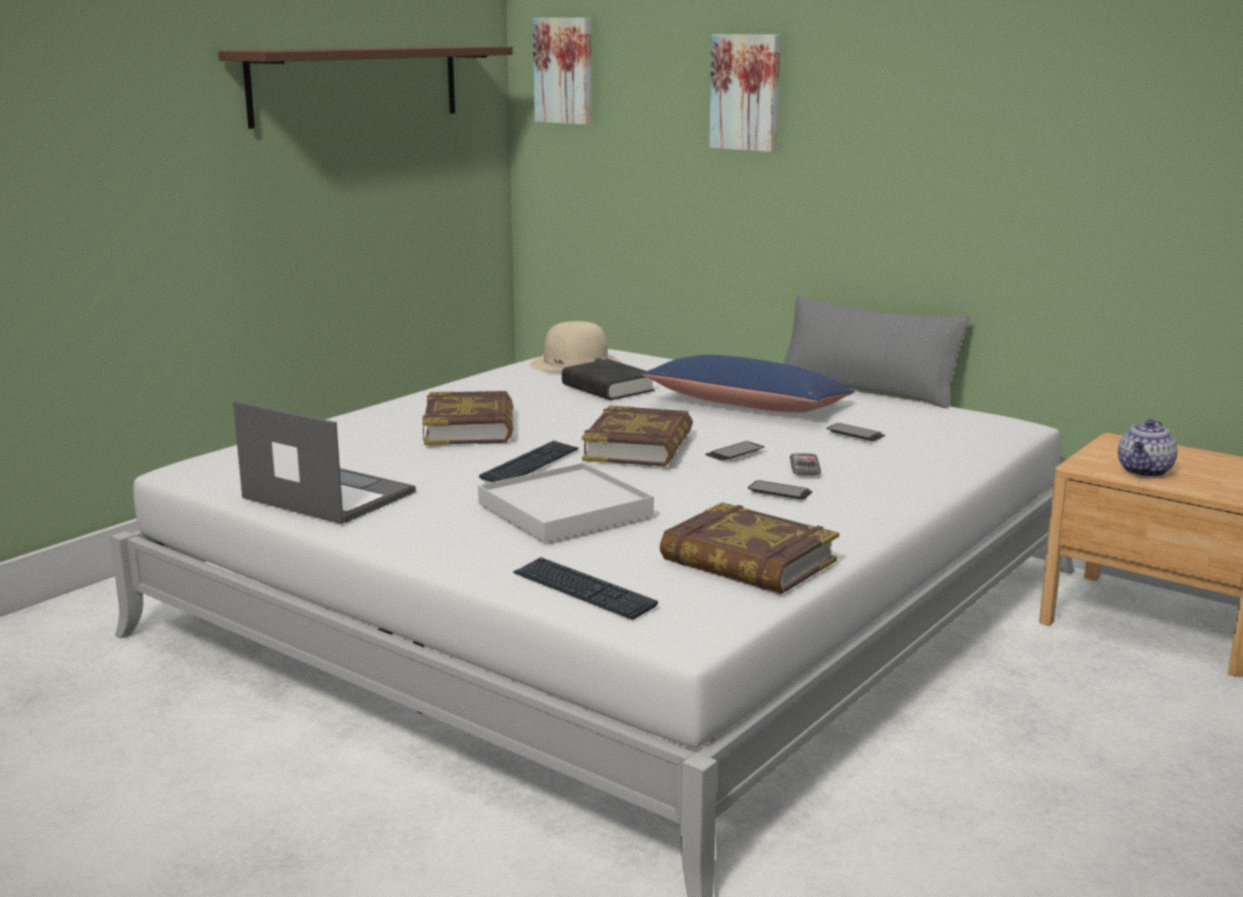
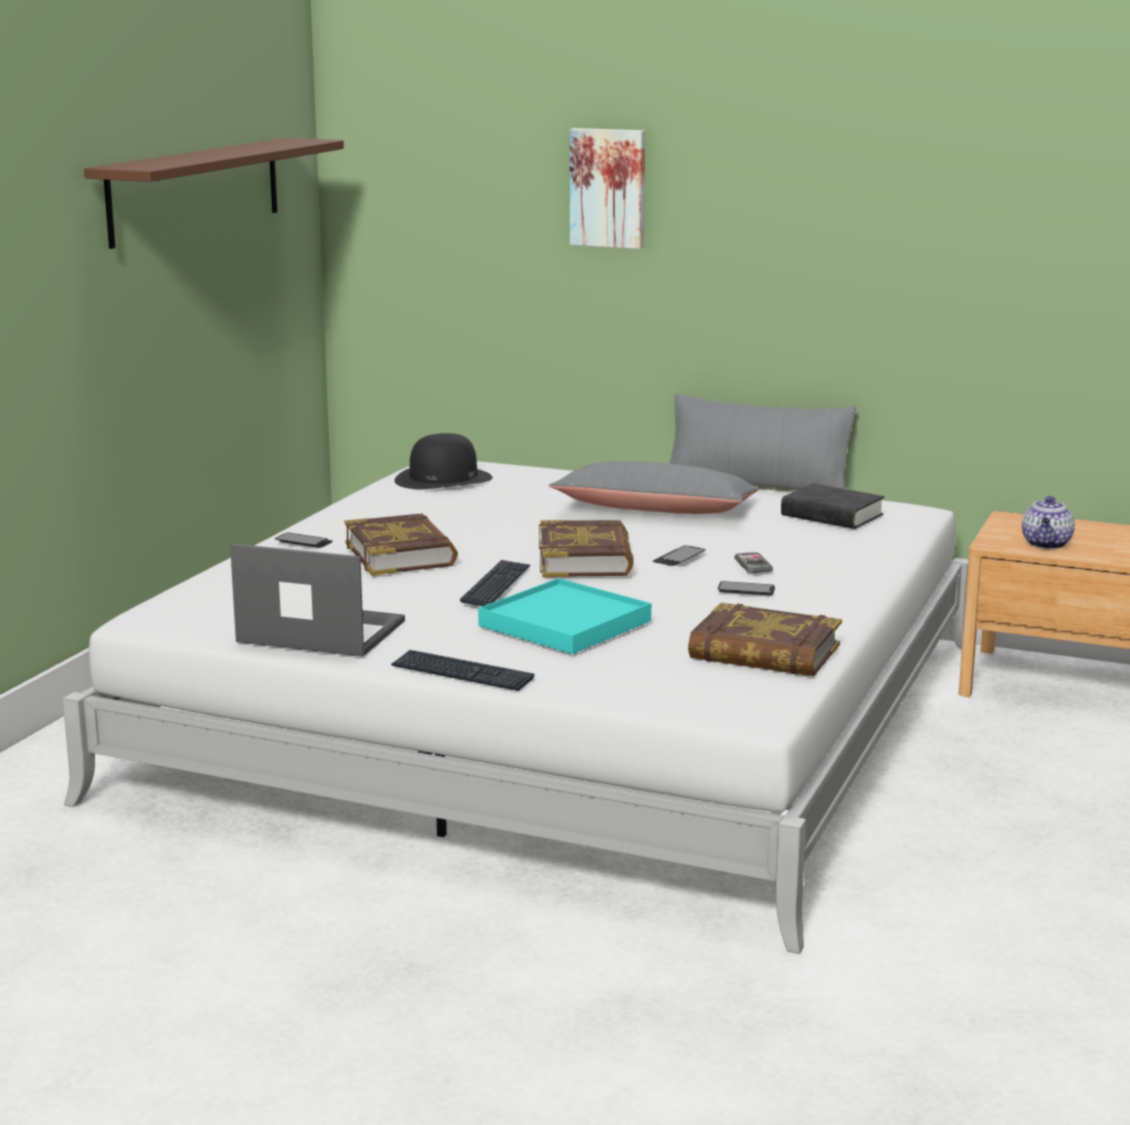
camera: 15 degrees left, 0 degrees up
(564, 509) = (564, 623): white tray -> turquoise tray
(565, 70) = (392, 162): picture -> none
(575, 364) = (443, 479): beige hat -> black hat
(583, 591) = (642, 691): keyboard -> keyboard (462, 673)
(607, 388) = (500, 502): black book -> black book (832, 515)
(746, 405) = (654, 510): blue pillow -> grey pillow
(855, 434) = (780, 530): phone -> phone (303, 542)

